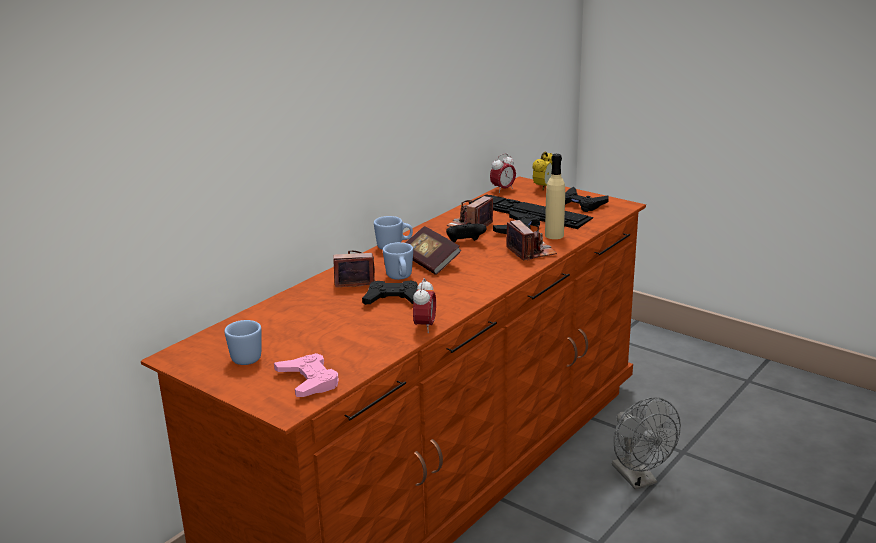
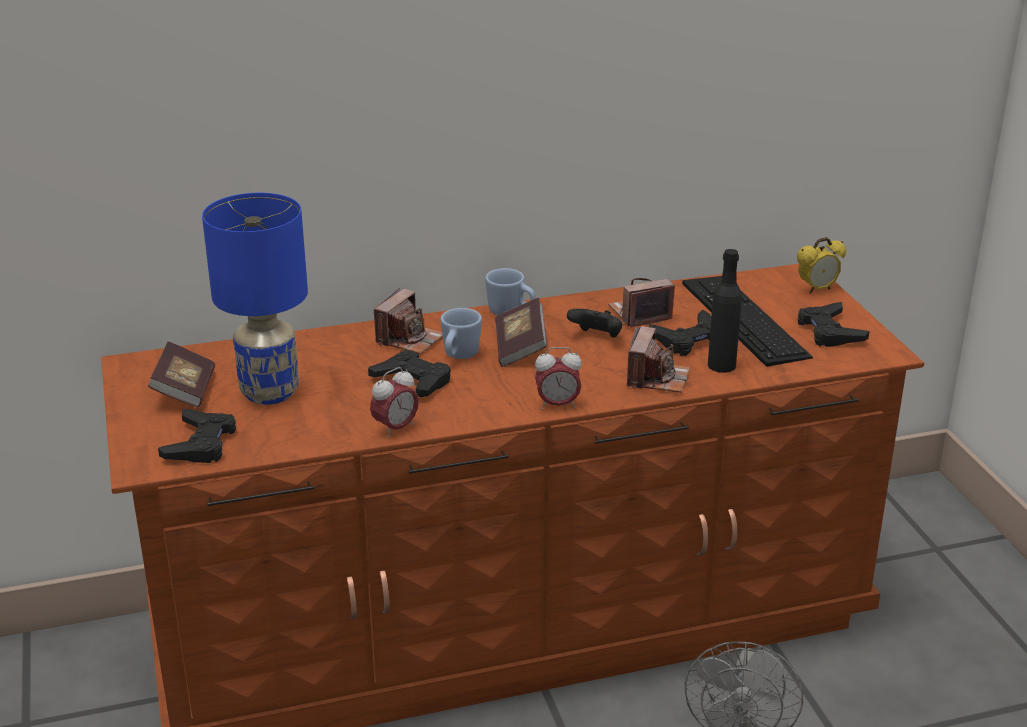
camera: 35 degrees right, 5 degrees up
(244, 357) = (185, 390): blue mug -> book
(308, 381) = (201, 443): pink game controller -> black game controller
(309, 337) = (271, 392): none -> blue table lamp
(353, 279) = (409, 339): camera -> camera turned 90 degrees clockwise
(503, 189) = (758, 275): alarm clock -> alarm clock (557, 405)
(554, 235) = (721, 365): beige bottle -> black bottle

